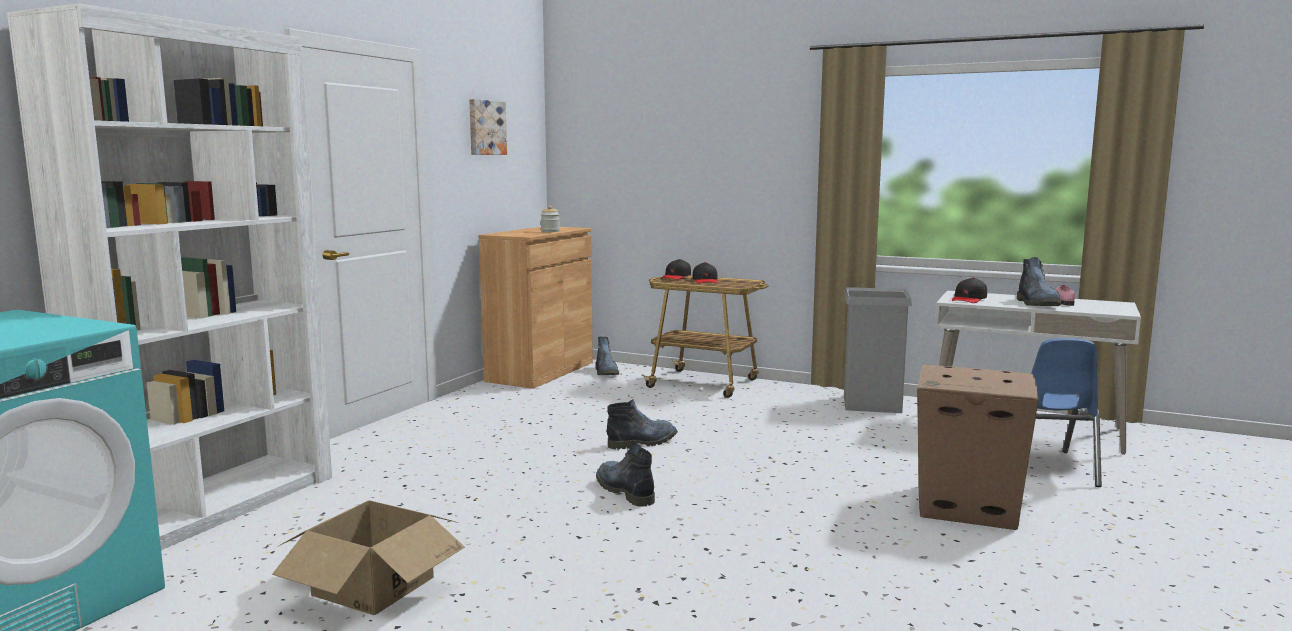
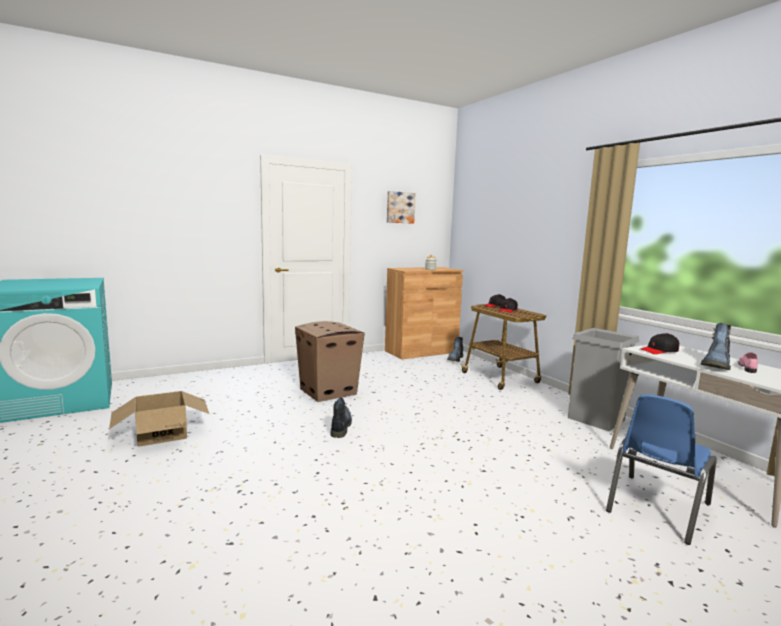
camera: 35 degrees right, 0 degrees up
(215, 505) = (184, 380): white bookcase -> none
(643, 442) = (401, 402): boot -> none
(969, 506) = (533, 513): cardboard box -> cardboard box (328, 391)

